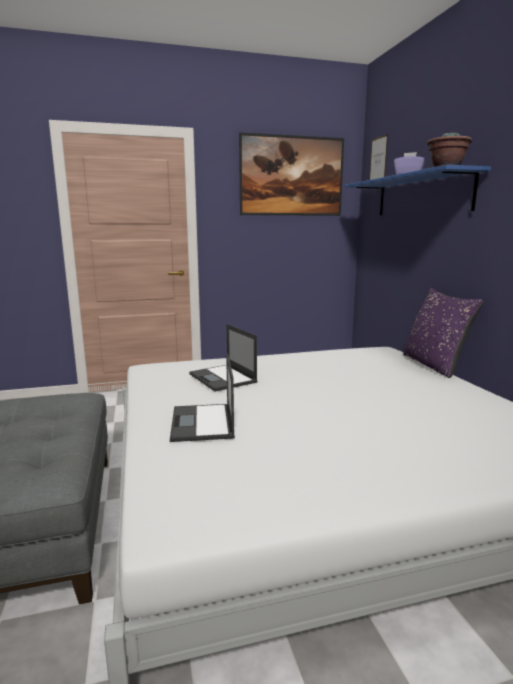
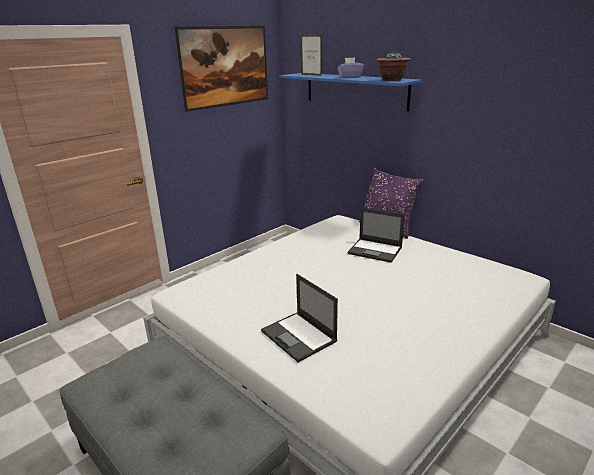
camera: 30 degrees left, 10 degrees up
(223, 378) = (260, 286): laptop -> laptop (375, 250)

